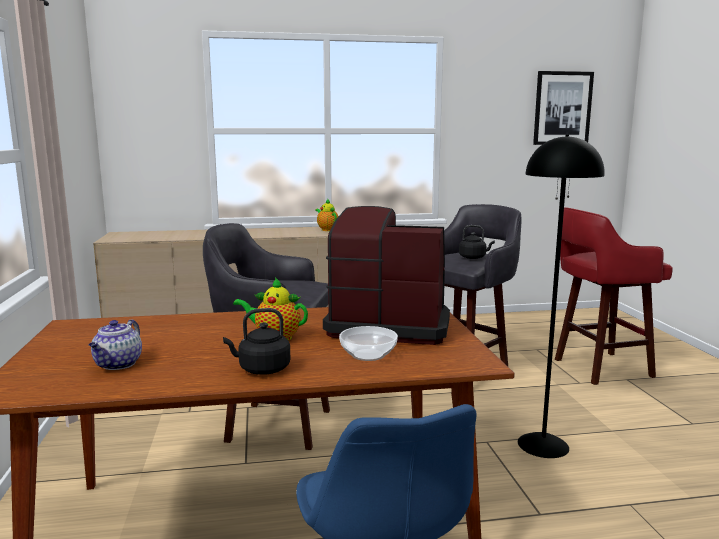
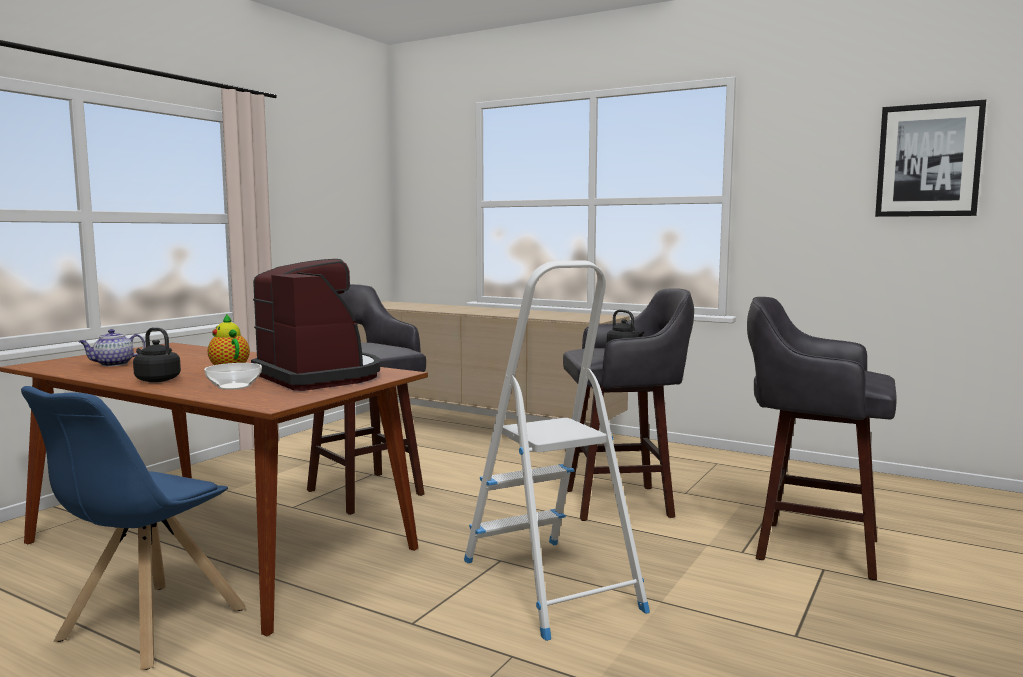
camera: 40 degrees right, 5 degrees down
(327, 229) = (560, 314): teapot -> none
(543, 445) = (548, 583): black floor lamp -> white step ladder
(599, 368) = (810, 548): red stool -> grey stool

